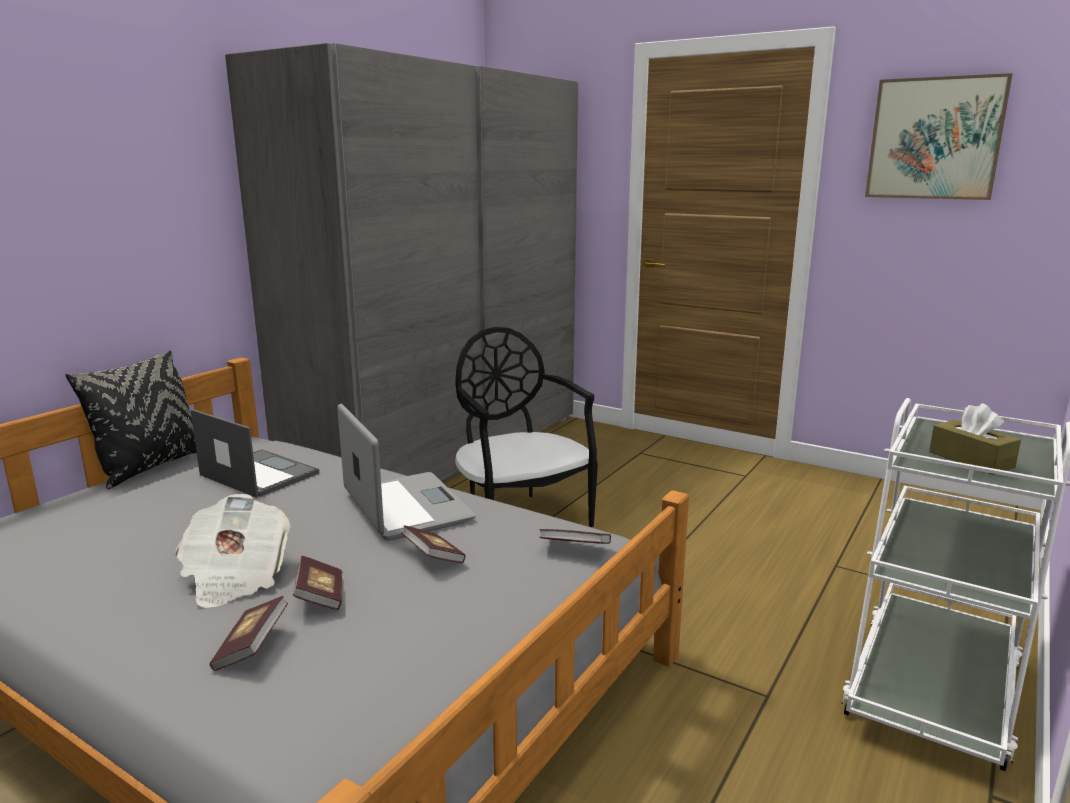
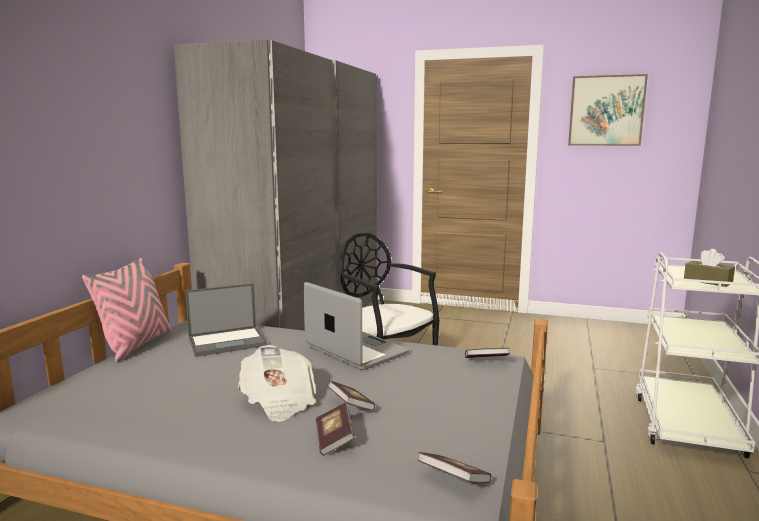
camera: 15 degrees left, 5 degrees down
(151, 466) = (136, 345): black pillow -> pink pillow
(258, 474) = (228, 341): laptop -> laptop turned 135 degrees clockwise
(433, 557) = (402, 376): book -> book (453, 480)

